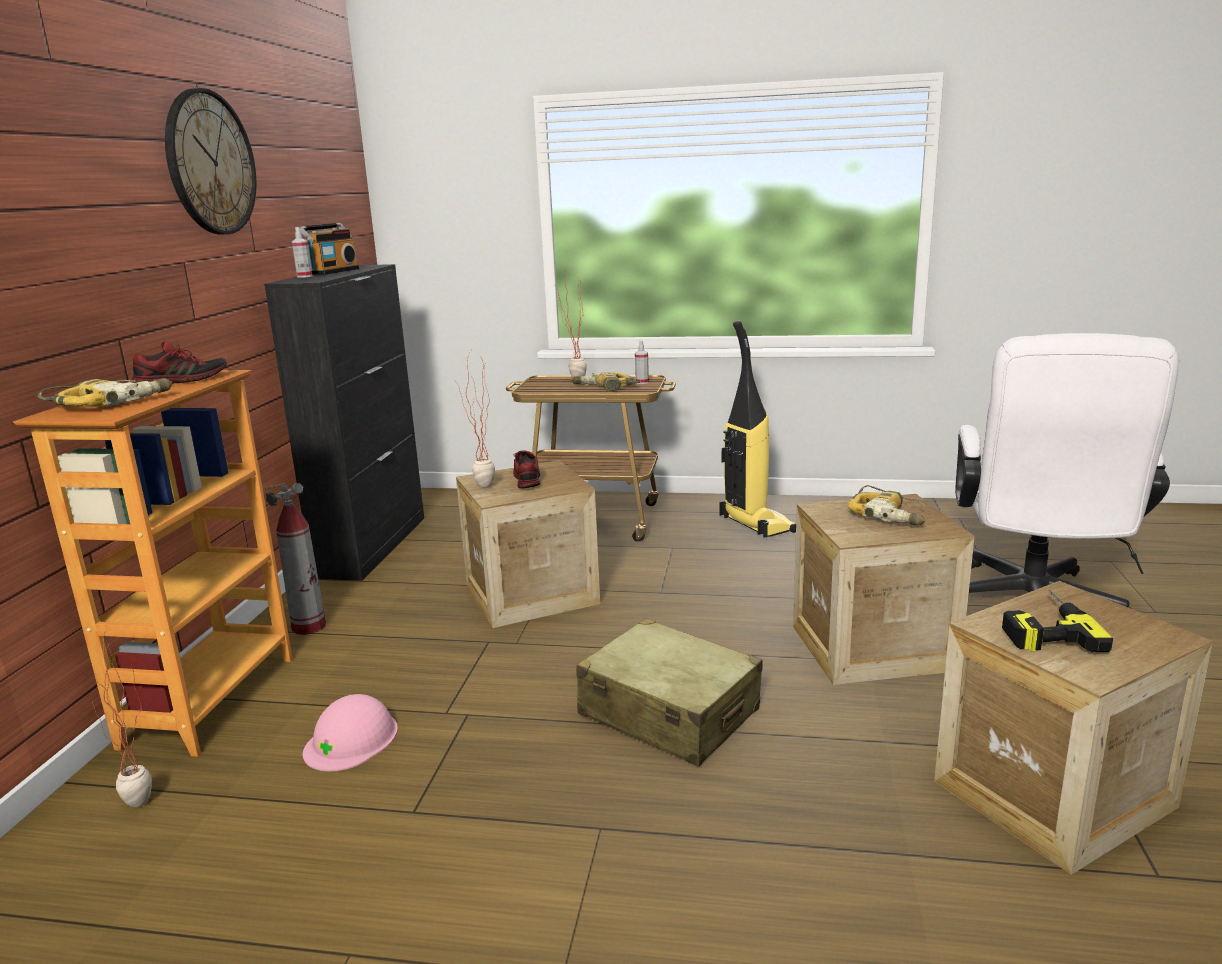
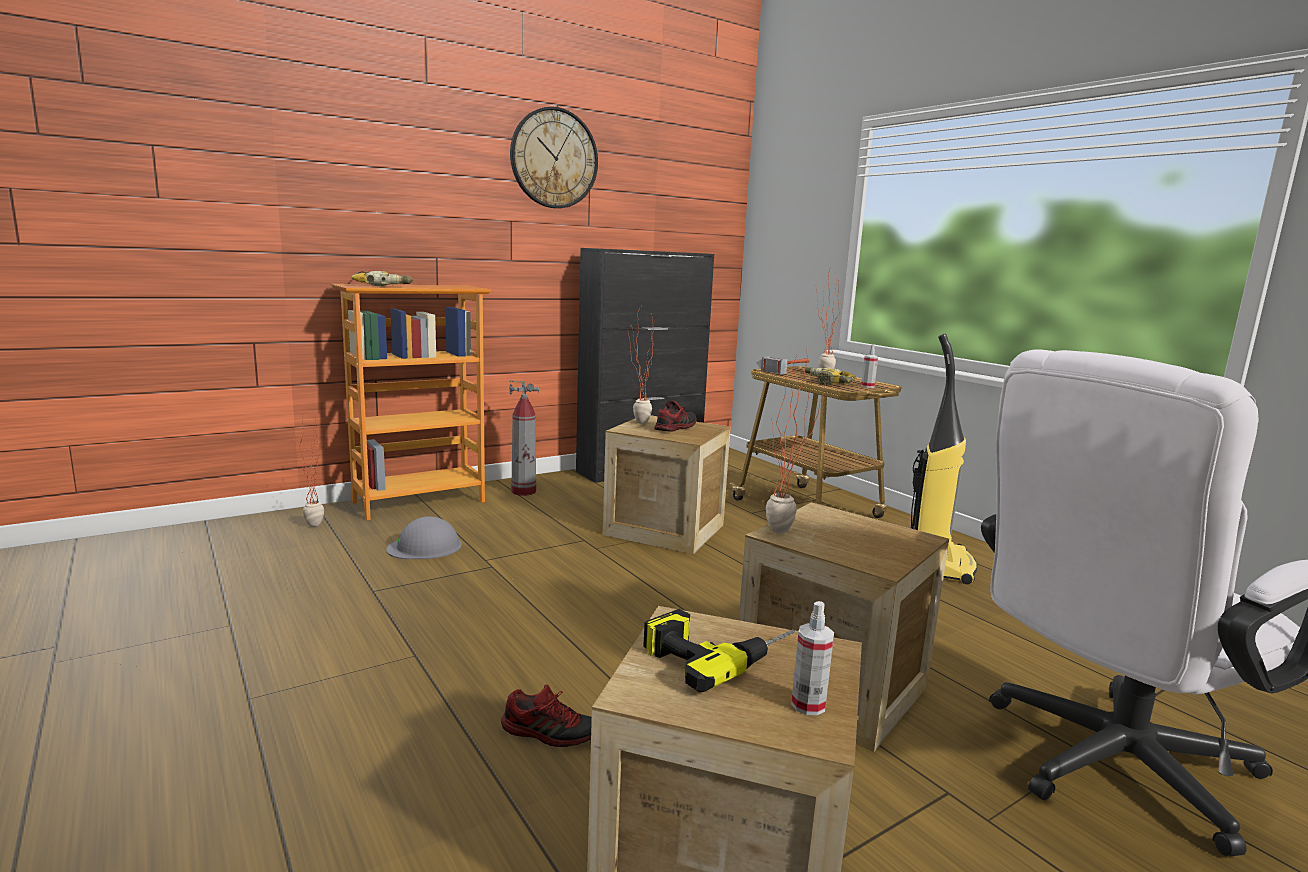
camera: 45 degrees right, 5 degrees down
(182, 381) = (445, 286): shoe -> shoe (550, 732)
(304, 276) = (620, 249): spray bottle -> spray bottle (808, 705)
(333, 271) = (653, 250): radio -> none
(351, 739) = (425, 547): pink hard hat -> grey hard hat
(534, 383) = (785, 369): none -> hammer
(669, 713) = (586, 630): beige suitcase -> none
(856, 535) = (787, 534): none -> potted plant
(889, 515) = (864, 537): power drill -> none

